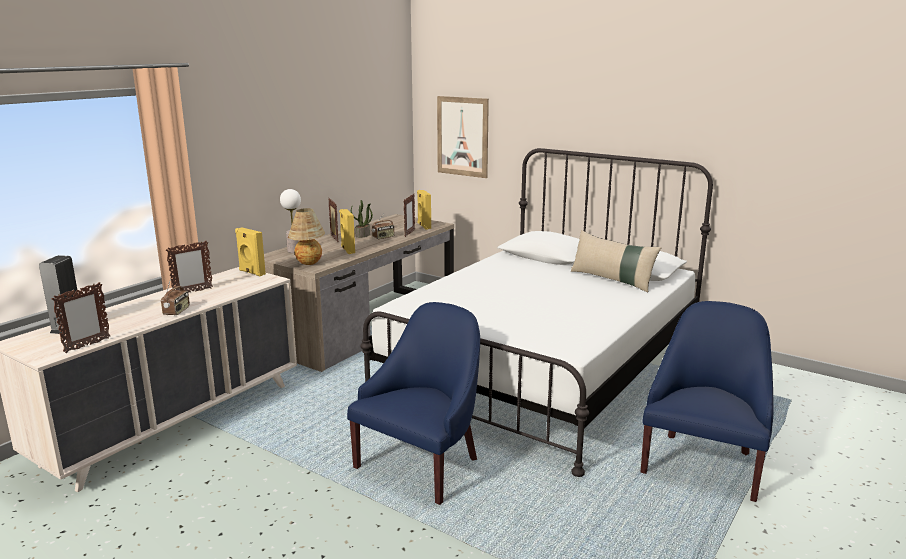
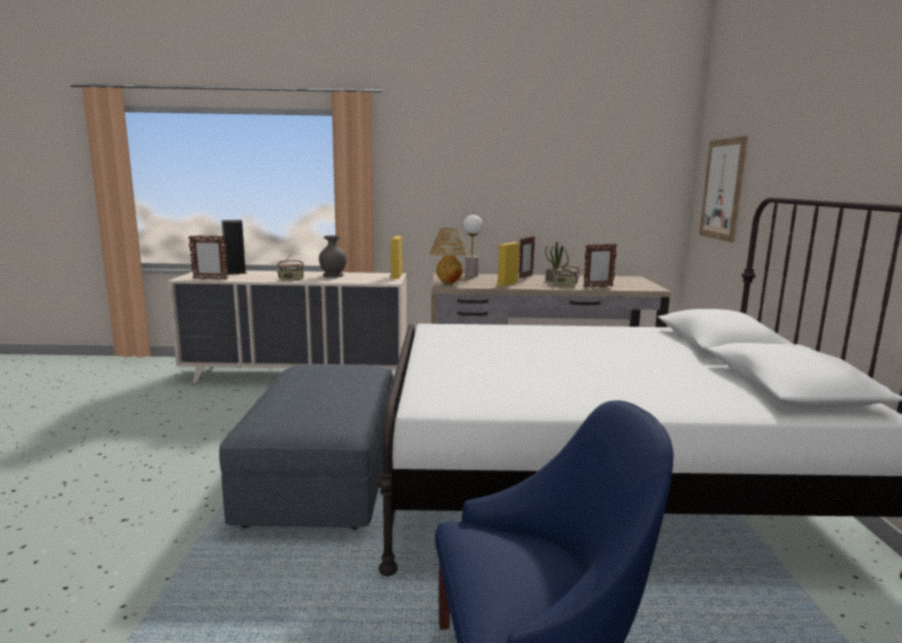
camera: 55 degrees right, 5 degrees down
(192, 292) = (333, 275): picture frame -> grey vase
(422, 464) = (323, 475): blue armchair -> grey ottoman
(423, 226) = (632, 286): yellow speaker -> none
(612, 280) = (720, 382): beige pillow -> none

